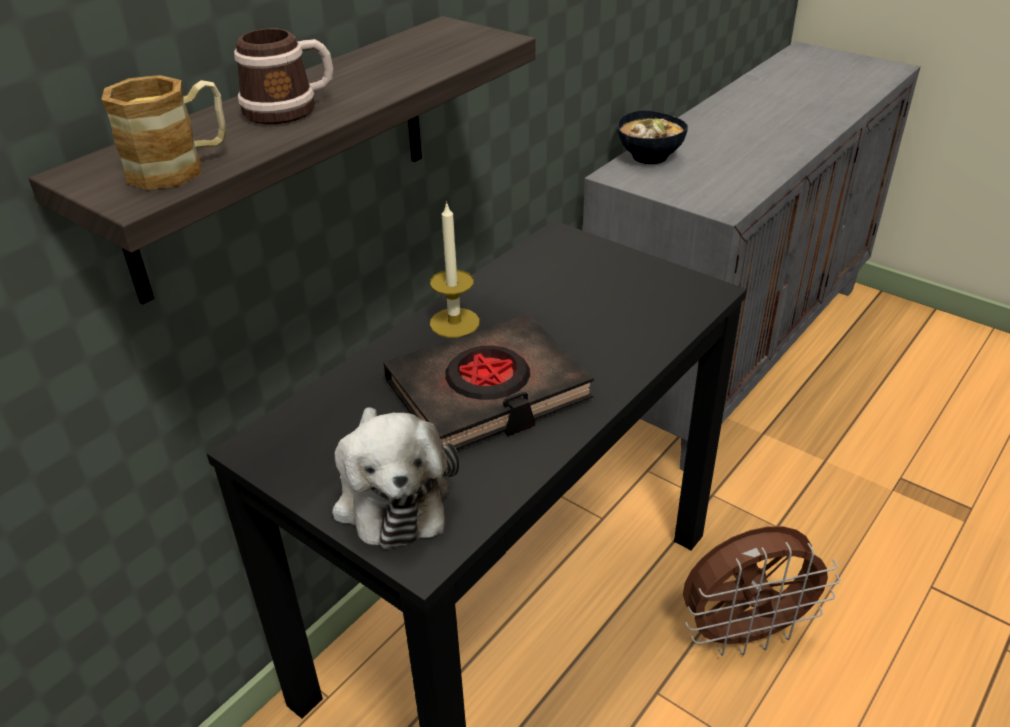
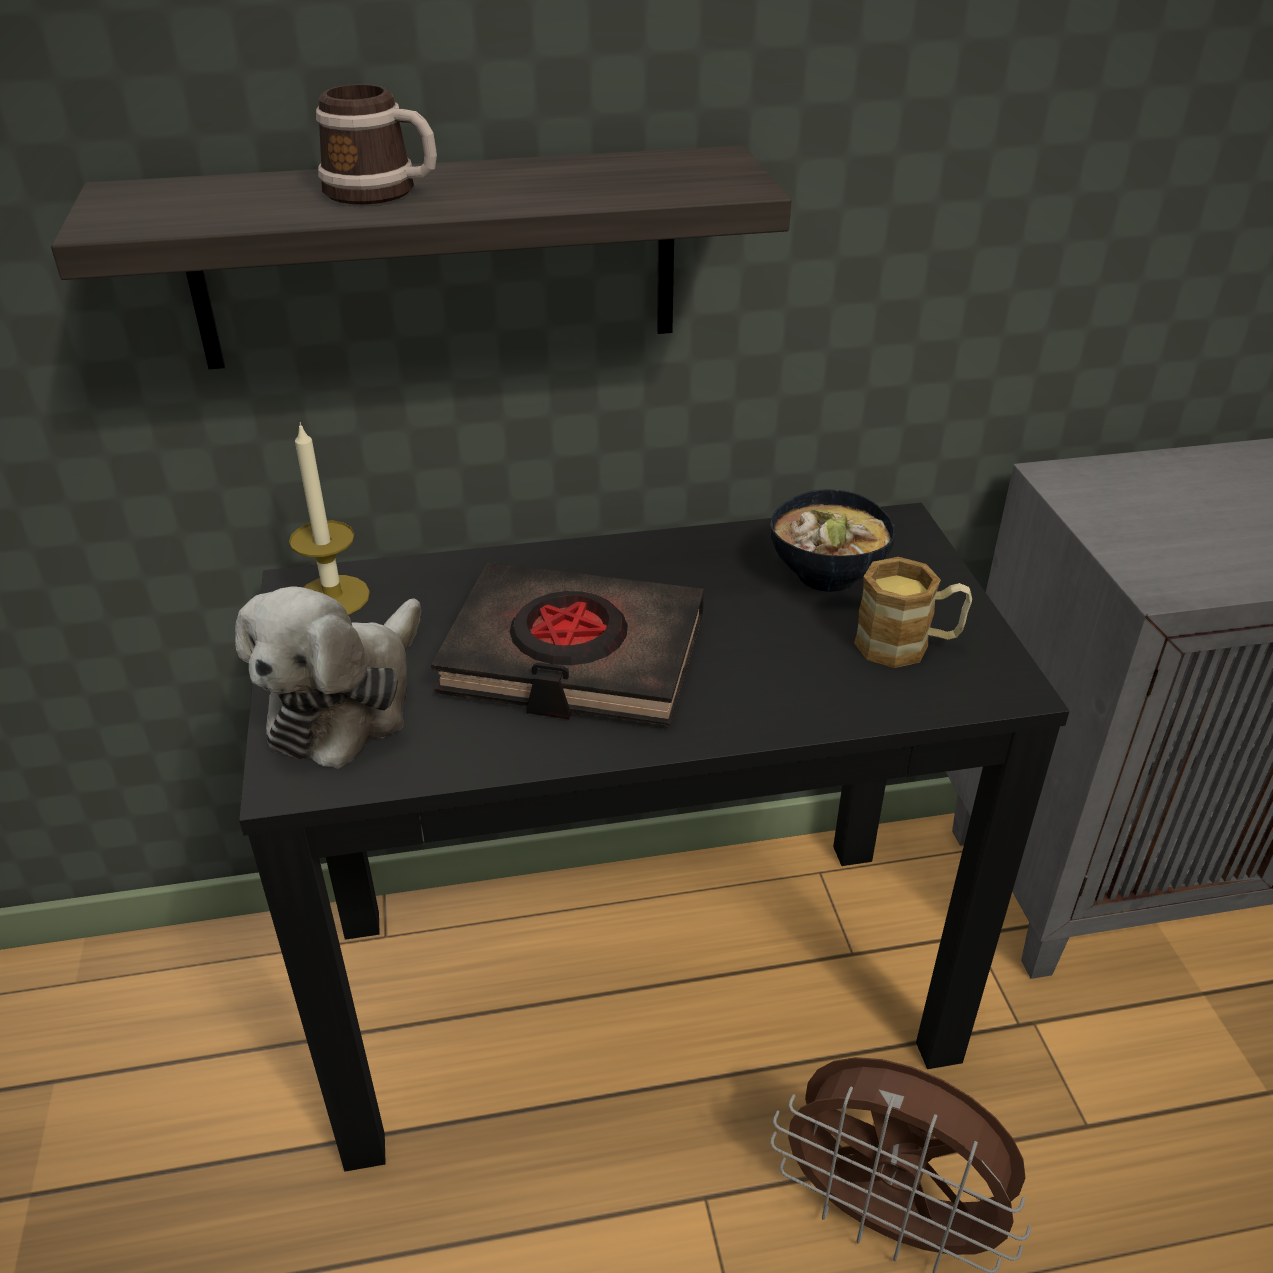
camera: 40 degrees right, 0 degrees up
(181, 167) = (187, 213): mug -> mug (907, 645)
(454, 323) = (642, 564): candle -> candle (333, 597)
(649, 157) = (1145, 474): bowl -> bowl (824, 575)

